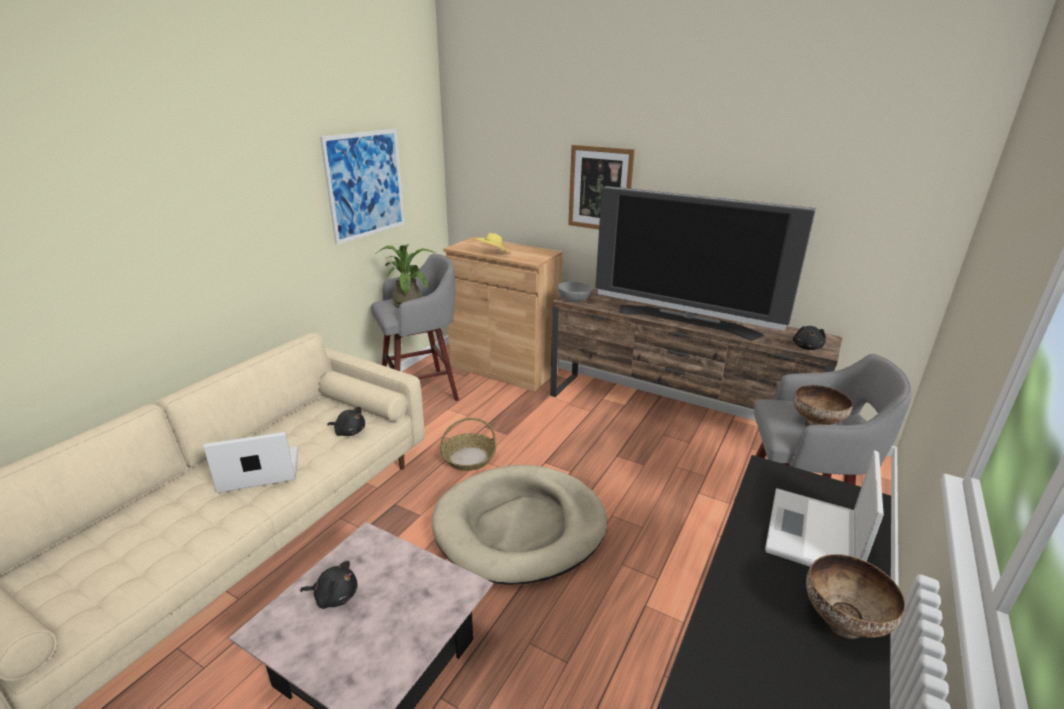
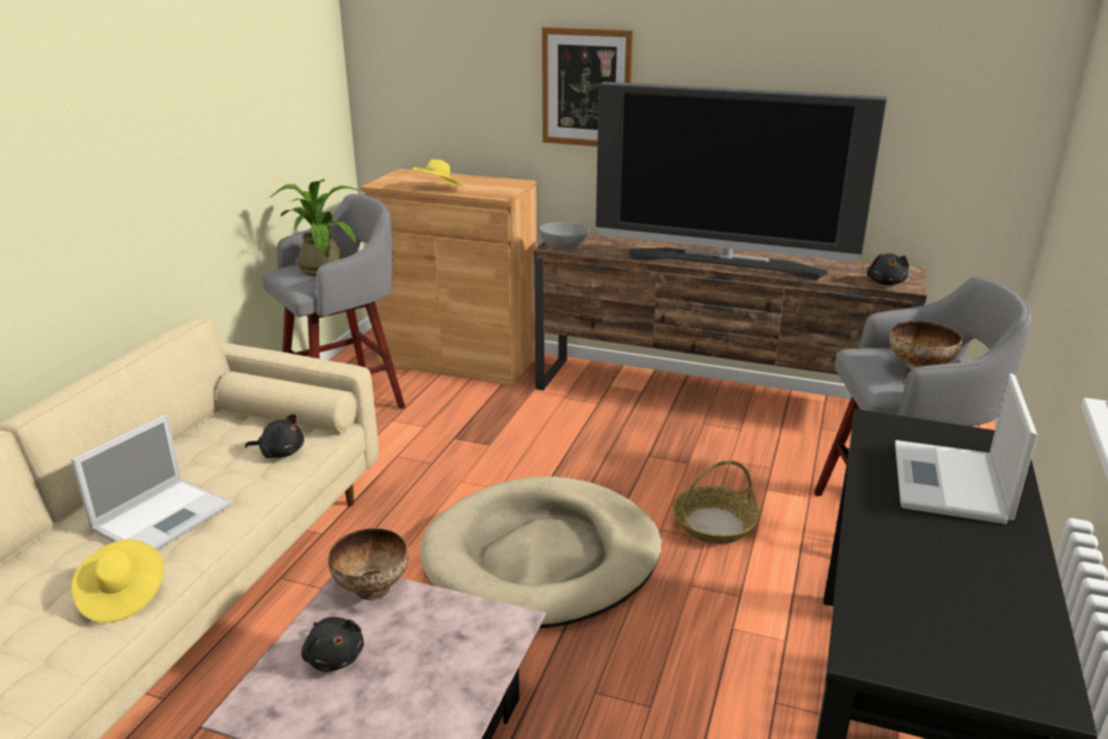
camera: 10 degrees left, 0 degrees up
(209, 529) = (122, 596): none -> yellow hat
(258, 471) = (164, 516): laptop -> laptop turned 150 degrees clockwise
(334, 596) = (334, 657): black plush toy -> black plush toy turned 60 degrees clockwise
(365, 184) = (246, 95): picture -> none
(469, 458) = (444, 480): basket -> basket (714, 524)
(841, 622) = (1004, 565): bowl -> bowl (371, 589)

